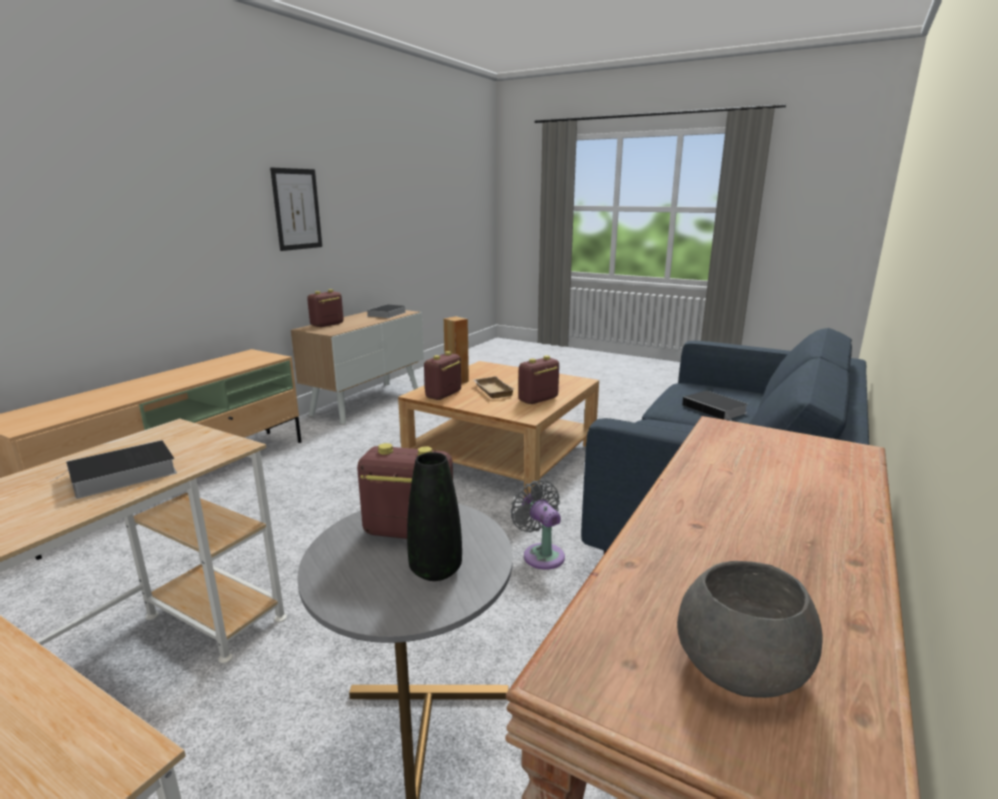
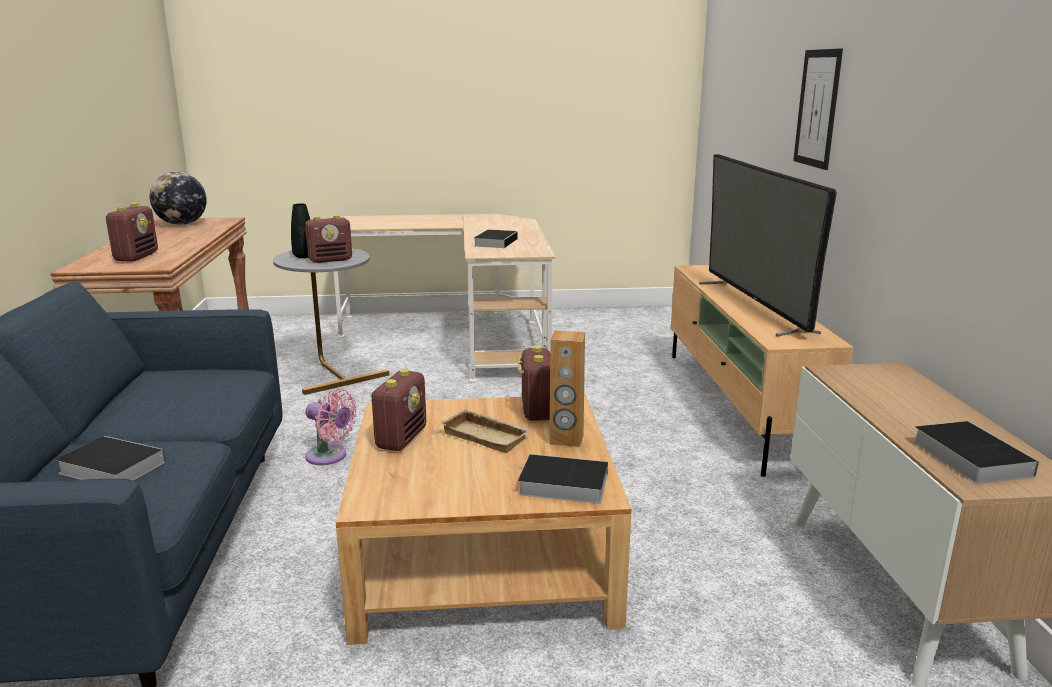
camera: 145 degrees right, 0 degrees up
(180, 377) = (754, 305): none -> television
(297, 209) = (981, 154): picture -> picture (817, 108)
(327, 325) = (908, 386): radio -> radio (136, 257)
(491, 370) = (560, 484): none -> book
(541, 554) = (329, 457): grey fan -> pink fan
(742, 665) = (182, 224): grey bowl -> globe

